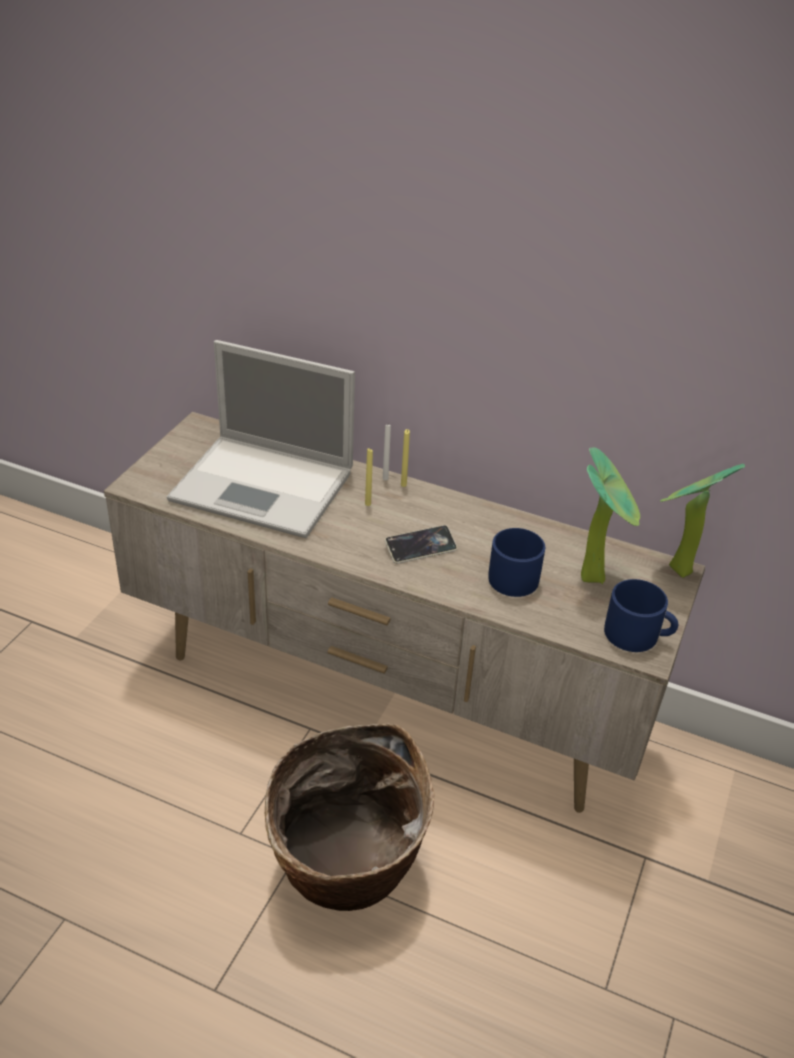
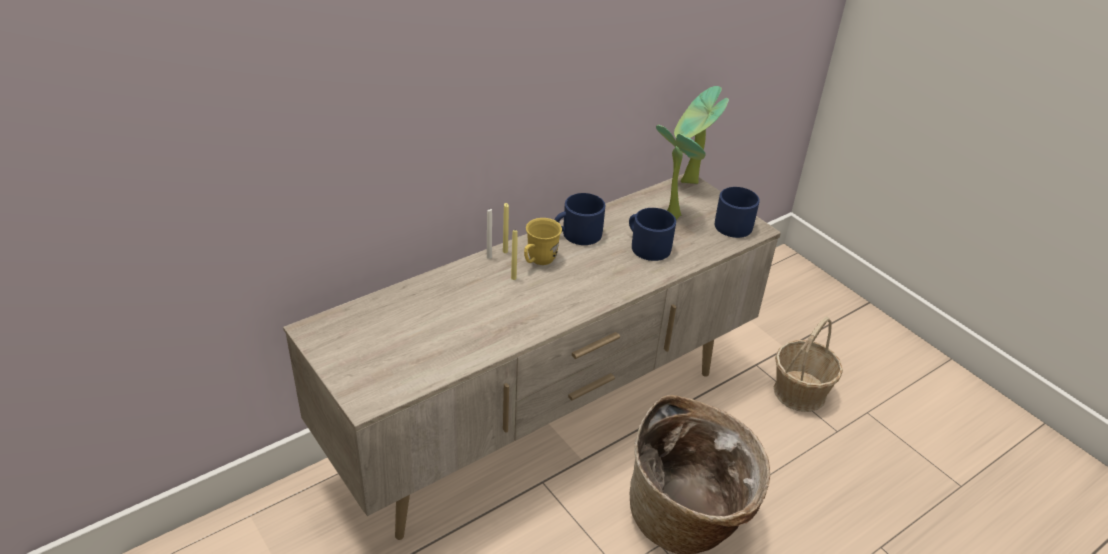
camera: 60 degrees left, 0 degrees up
(266, 486) = (442, 322): laptop -> none
(409, 510) = (538, 261): none -> yellow mug
(420, 548) = (586, 274): phone -> none
(481, 520) = (577, 234): none -> blue mug
(639, 922) = (800, 392): none -> basket

